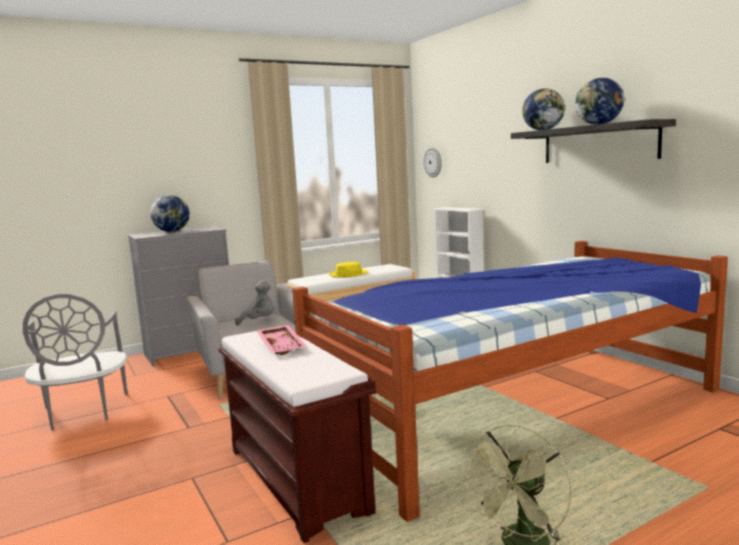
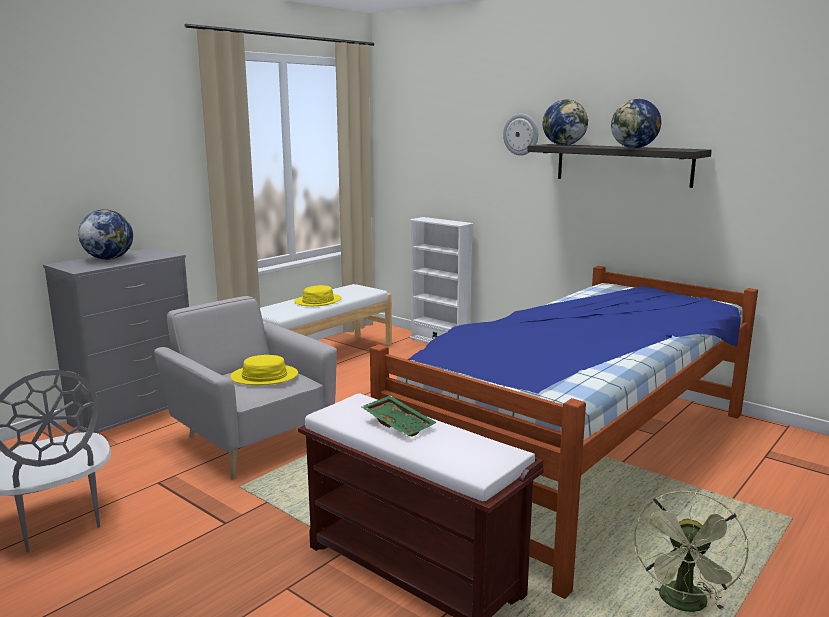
camera: 20 degrees left, 5 degrees up
(259, 321) = (264, 376): grey plush toy -> yellow hat
(282, 346) = (399, 424): pink tray -> green tray
(433, 162) = (402, 162): wall clock -> wall clock (521, 134)

